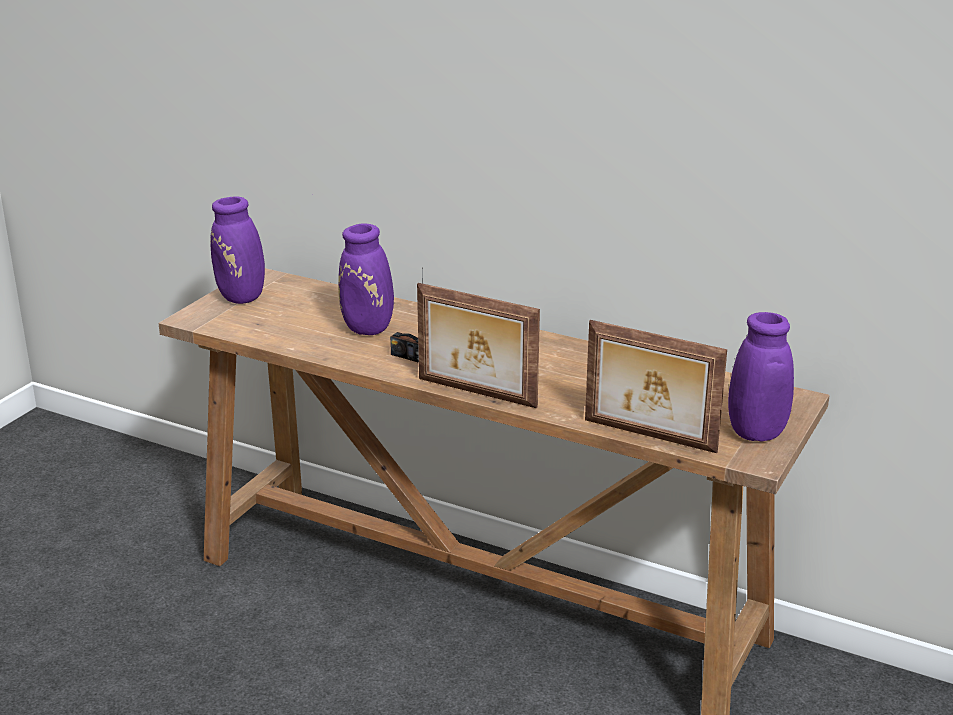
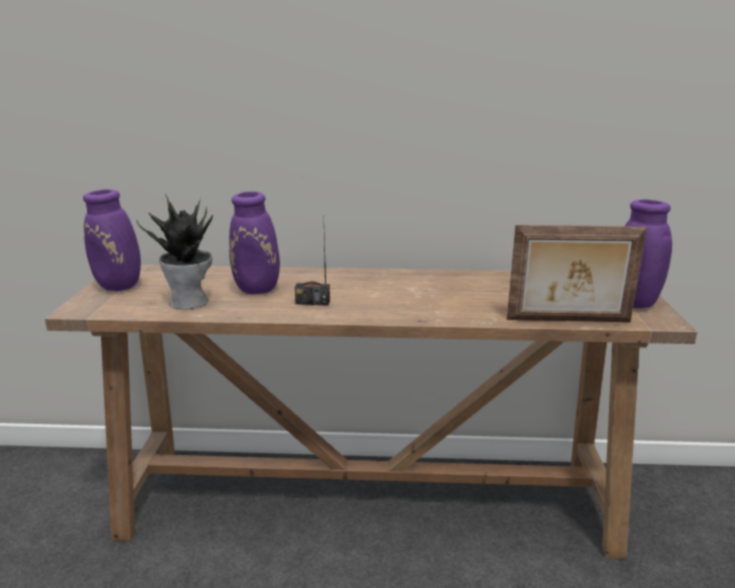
camera: 25 degrees left, 5 degrees down
(294, 330) = (190, 302): none -> potted plant
(476, 393) = (399, 318): picture frame -> none

